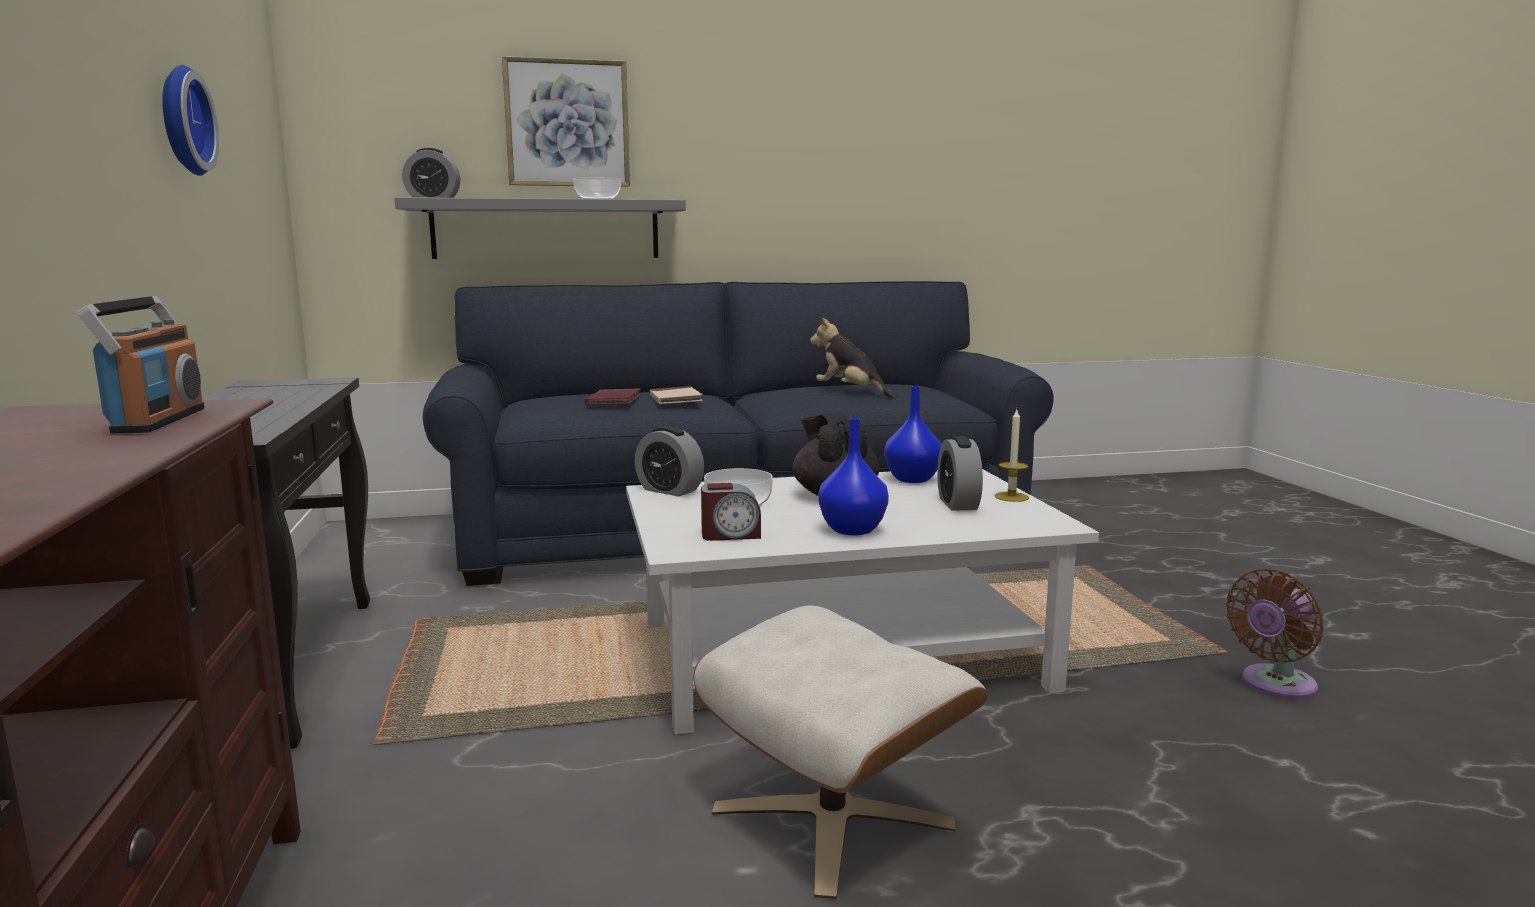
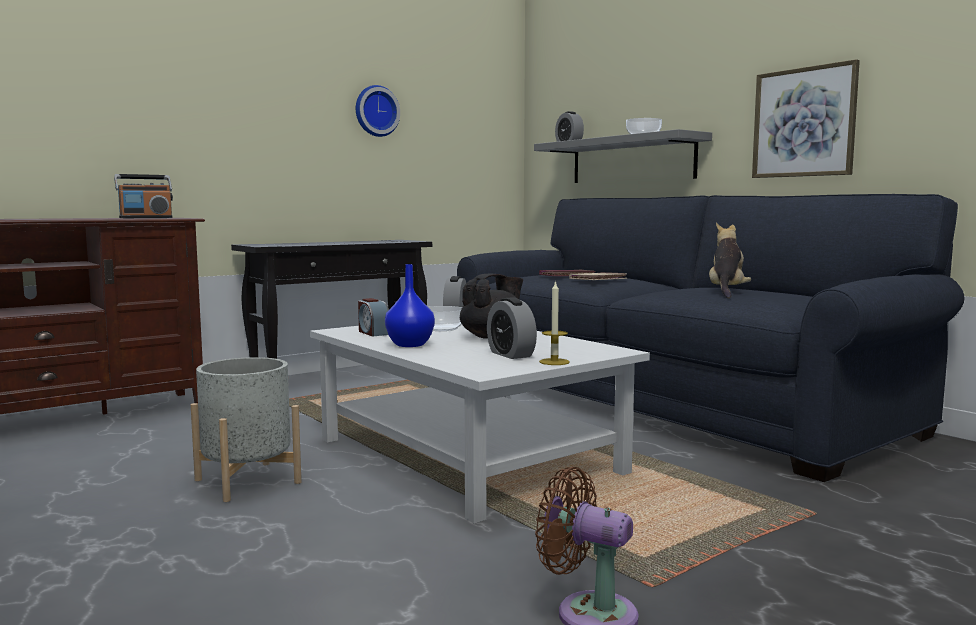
camera: 65 degrees right, 5 degrees down
(567, 123) = (647, 82): picture -> picture (804, 122)
(833, 818) = (247, 481): beige ottoman -> grey planter
(912, 479) = (567, 344): blue vase -> none
(958, 503) = (511, 354): alarm clock -> alarm clock turned 90 degrees counterclockwise

